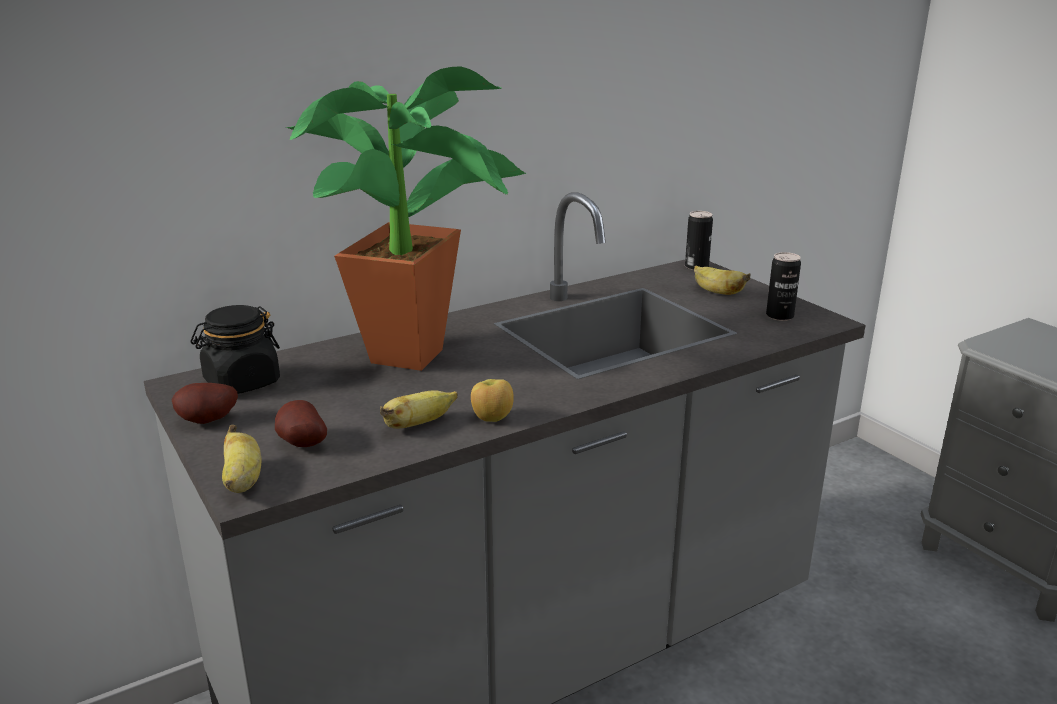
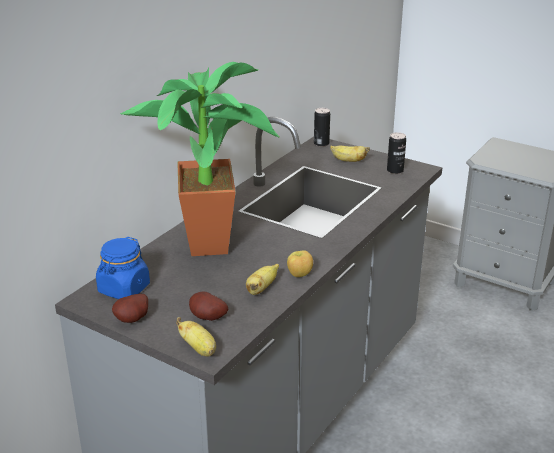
camera: 25 degrees left, 5 degrees up
(241, 382) = (124, 289): black jar -> blue jar

